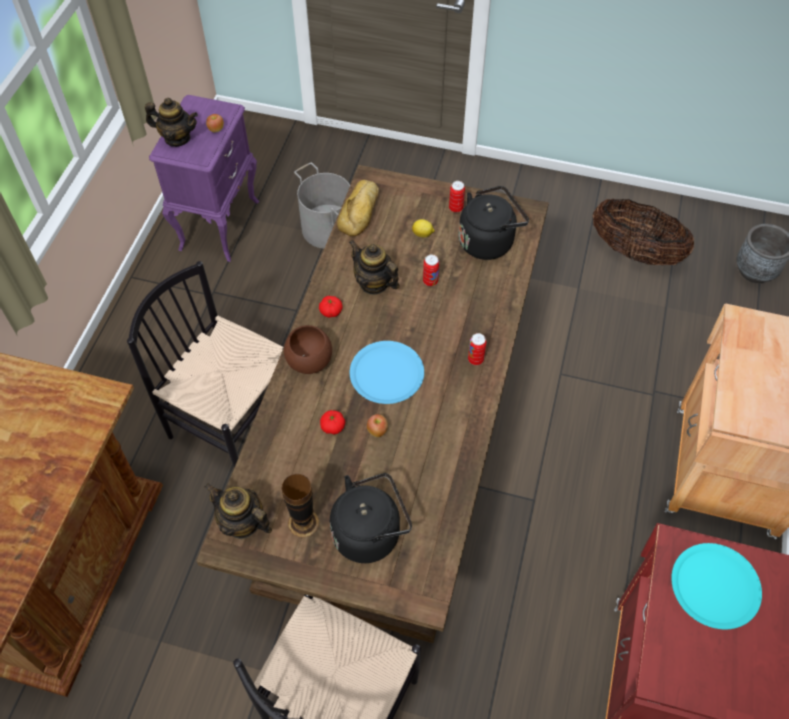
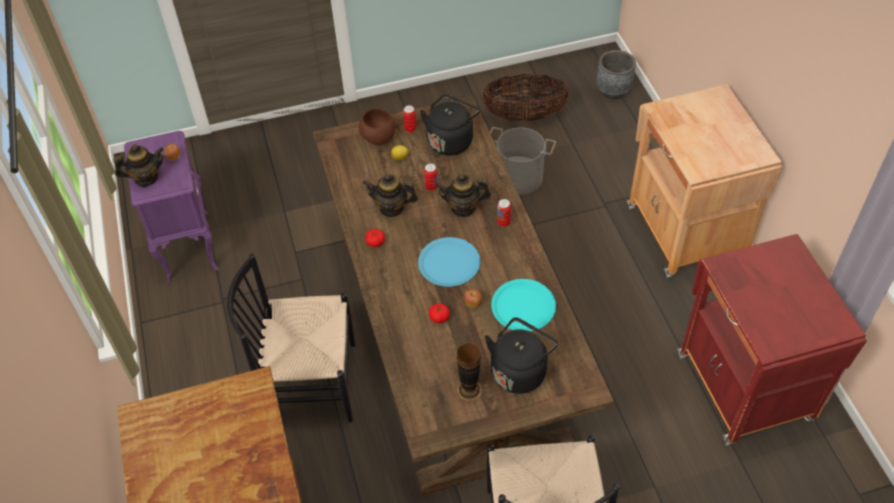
camera: 30 degrees left, 5 degrees down
(242, 523) = (426, 415): teapot -> teapot (463, 208)
(309, 361) = (386, 284): brown bowl -> brown bowl (378, 138)
(327, 229) = (280, 207): grey bucket -> grey bucket (519, 177)
(361, 212) = (342, 163): bread -> none
(715, 586) = (760, 276): turquoise plate -> turquoise plate (523, 306)

